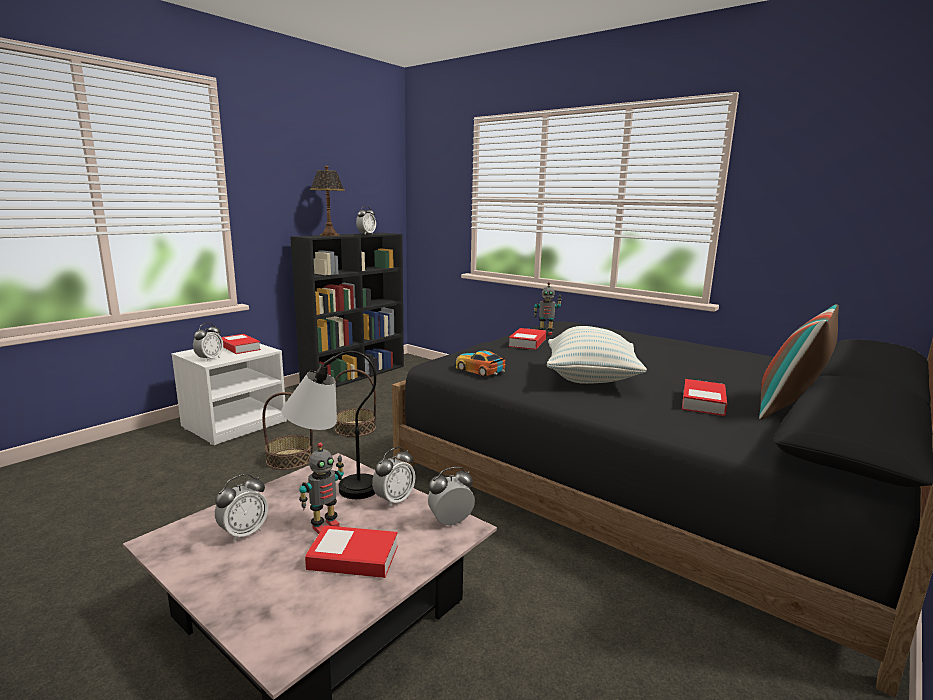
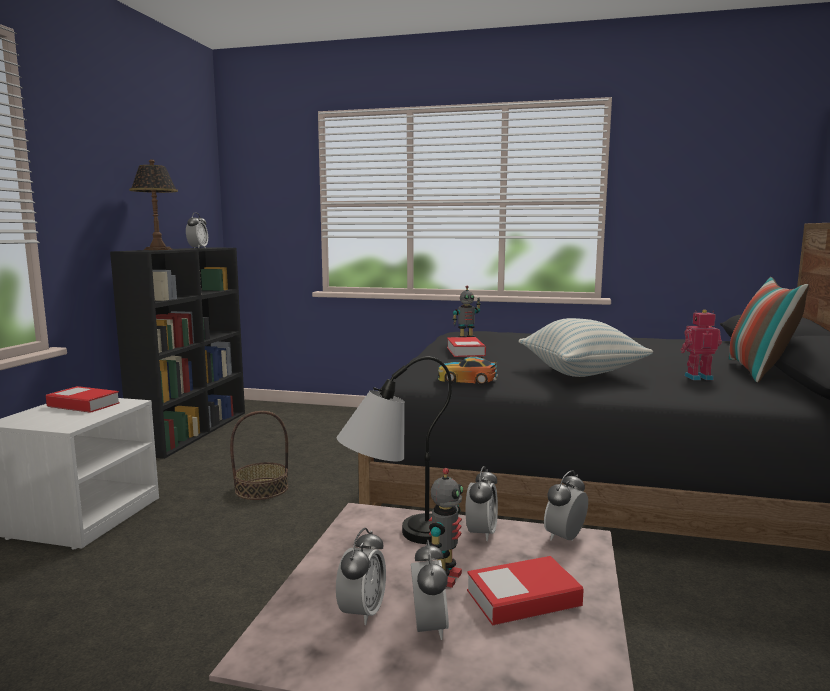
camera: 25 degrees left, 5 degrees down
(209, 359) = (60, 423): alarm clock -> alarm clock (429, 628)
(290, 459) = (214, 540): basket -> none
(703, 402) = (697, 377): book -> toy robot

